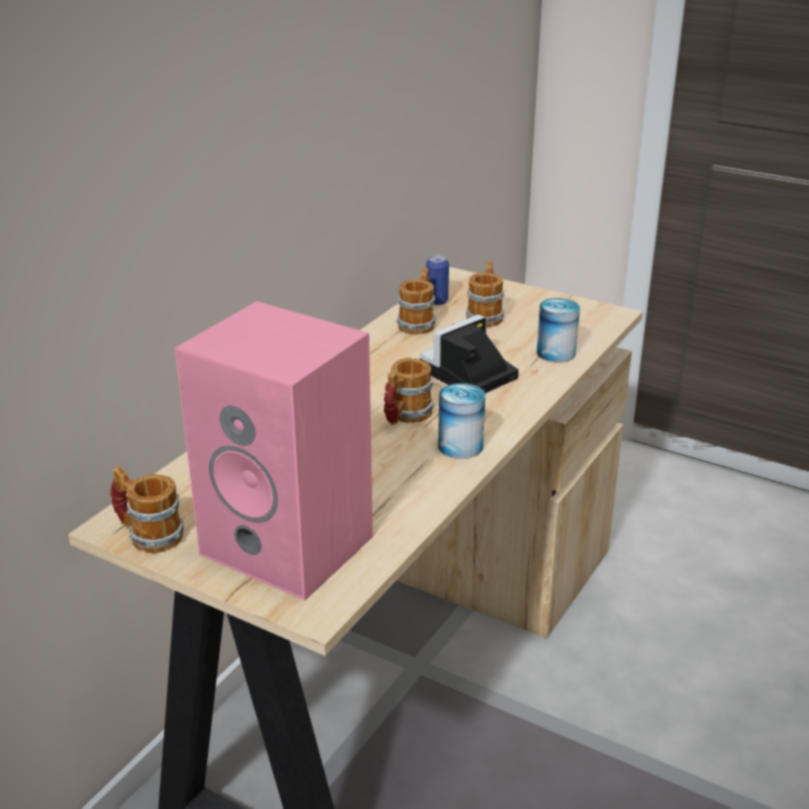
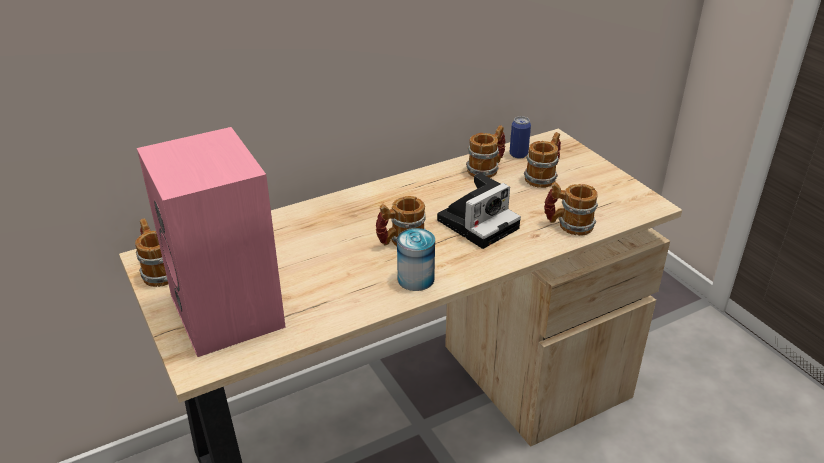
camera: 30 degrees right, 5 degrees up
(466, 375) = (479, 222): camera -> camera turned 150 degrees clockwise
(556, 353) = (568, 225): can -> mug

